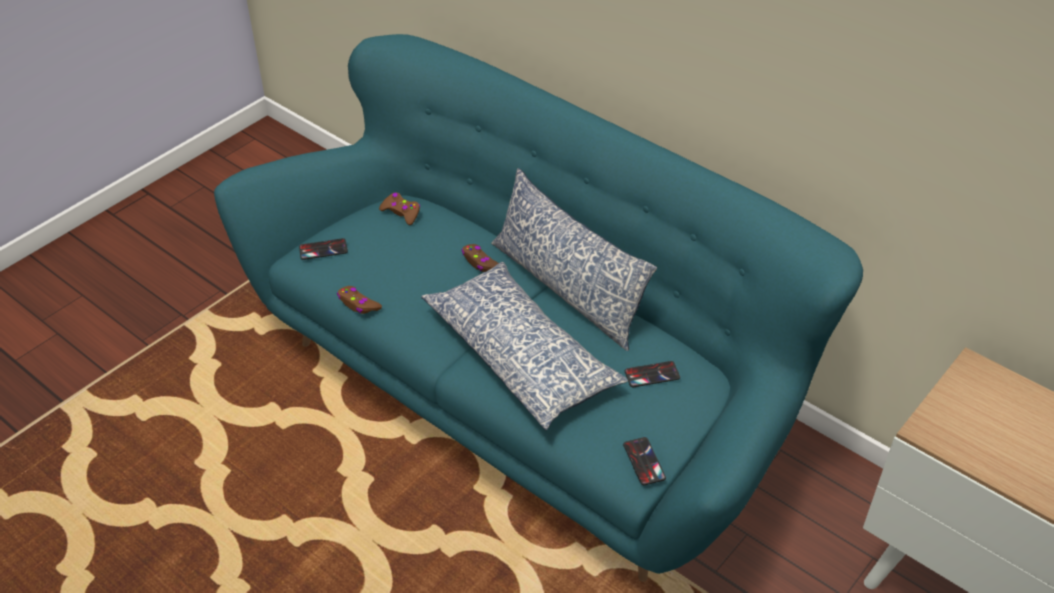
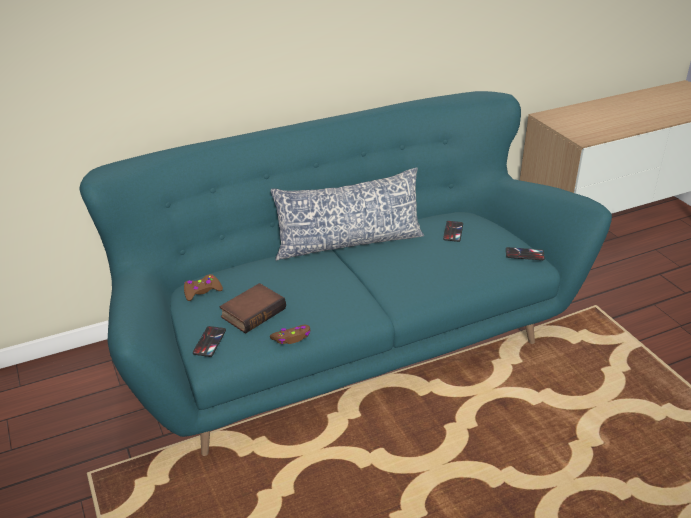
camera: 65 degrees left, 10 degrees down
(385, 260) = (252, 311): none -> book
(480, 262) = (294, 269): brown game controller -> none
(521, 355) = (401, 276): pillow -> none

